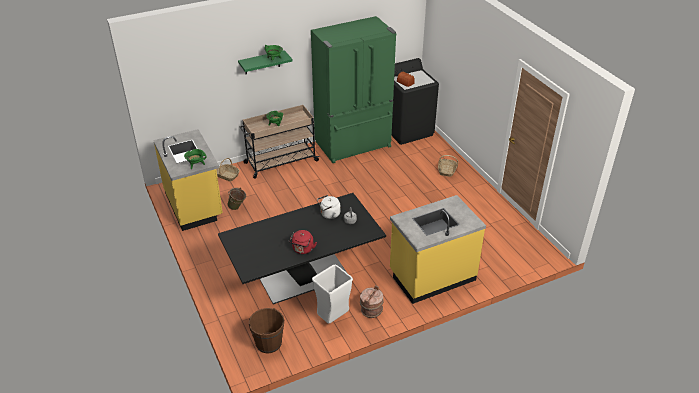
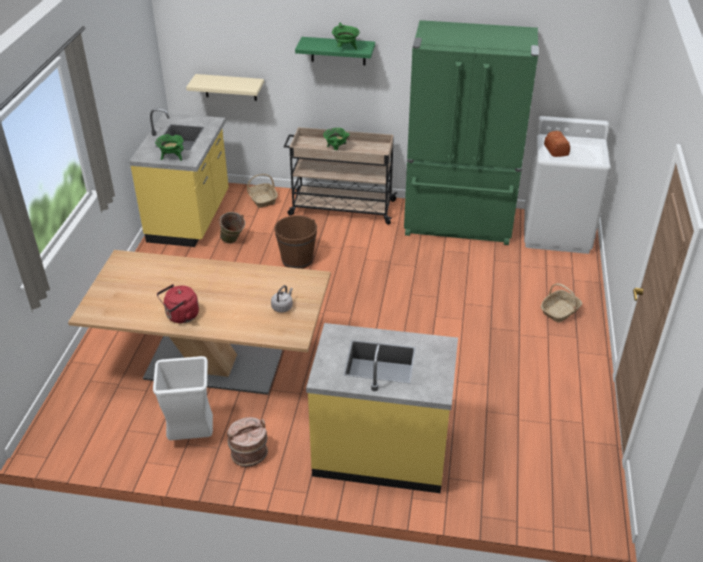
camera: 35 degrees right, 0 degrees up
(191, 108) = (230, 87): none -> beige shelf
(268, 343) = (86, 426): brown bucket -> brown bucket (297, 260)
(304, 278) = (214, 366): black dining table -> beige dining table
(329, 214) = (265, 286): white kettle -> none
(407, 130) = (557, 232): black washing machine -> white washing machine

